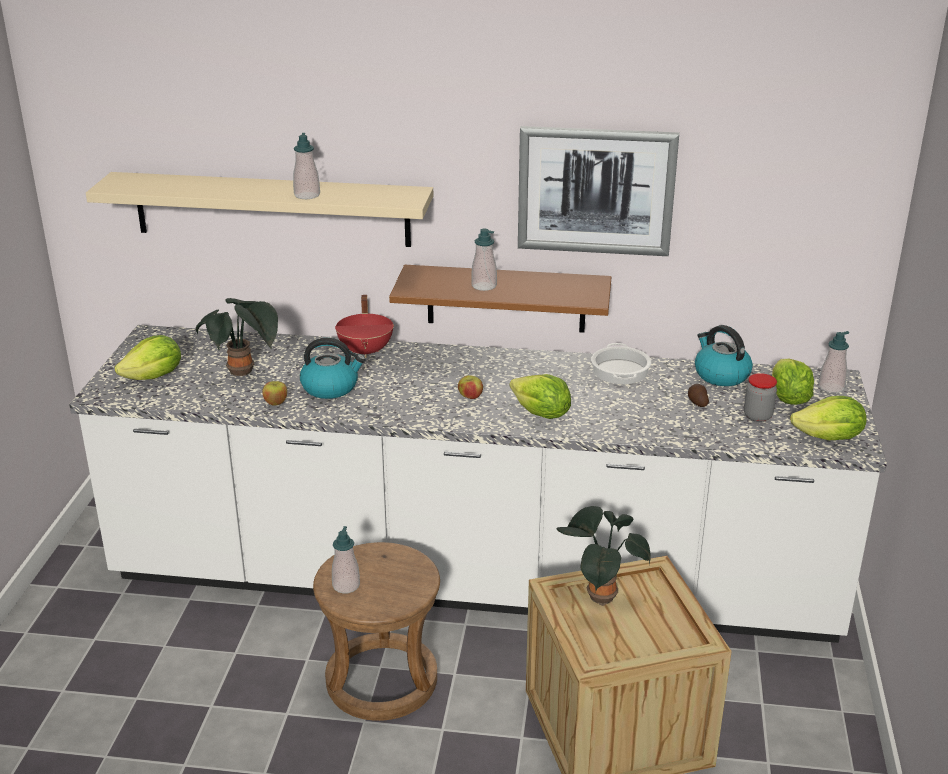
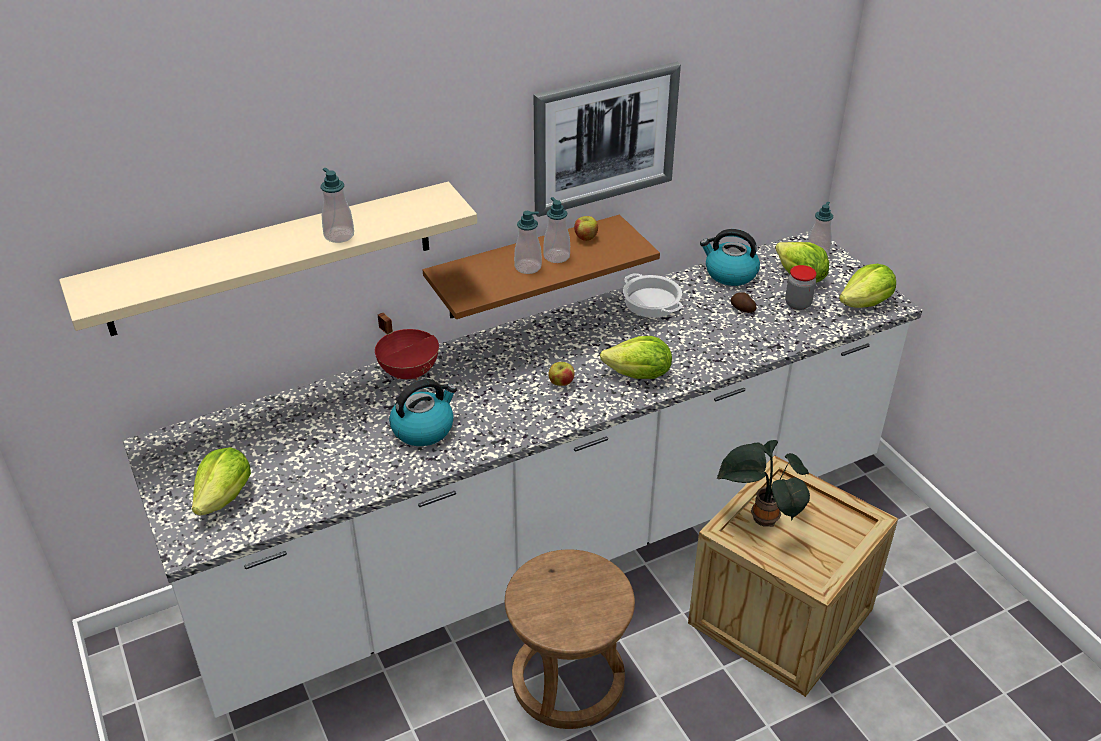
camera: 35 degrees left, 10 degrees up
(243, 372) = (315, 449): potted plant -> none
(275, 403) = (390, 470): apple -> apple (585, 238)
(346, 585) = (551, 618): soap dispenser -> soap dispenser (556, 256)

